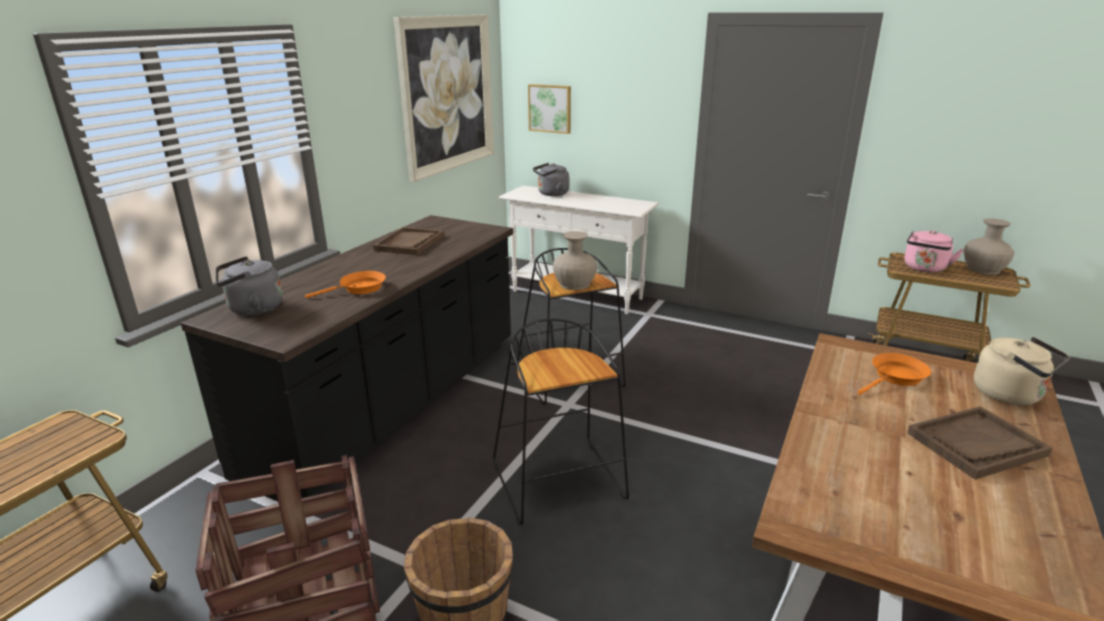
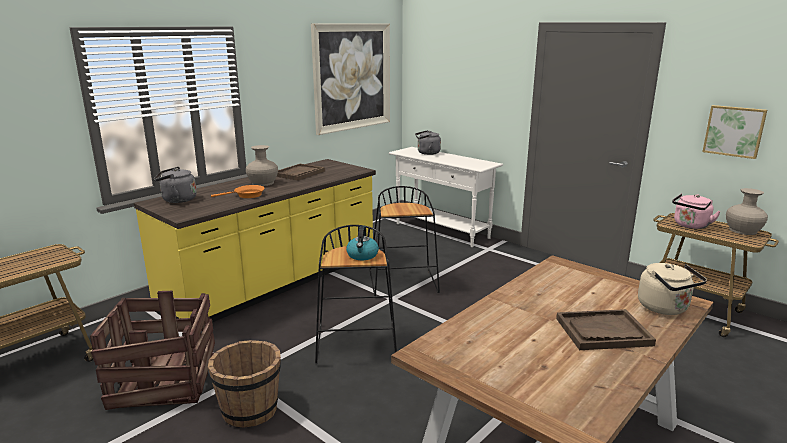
camera: 15 degrees right, 5 degrees down
(392, 404) = (274, 283): black counter -> yellow counter
(550, 108) = (432, 91): picture -> picture (734, 131)
(574, 284) = (403, 210): beige vase -> beige vase (263, 183)
(574, 365) = (362, 255): none -> kettle
(896, 377) = (583, 287): orange frying pan -> none

